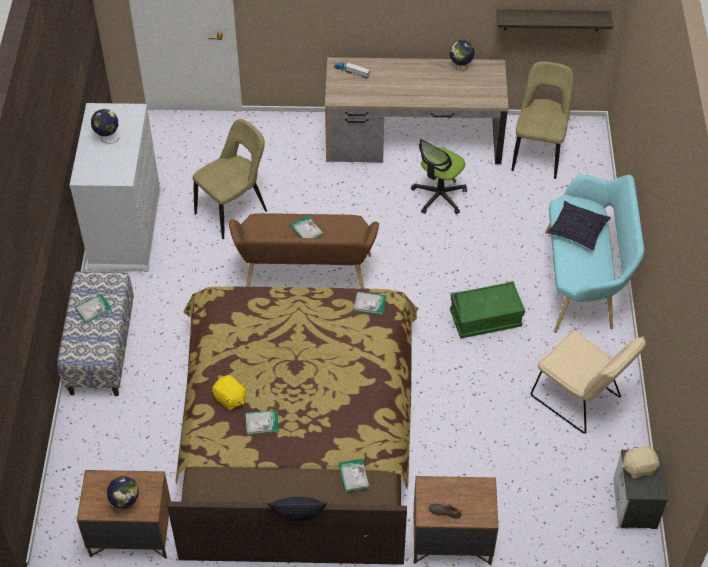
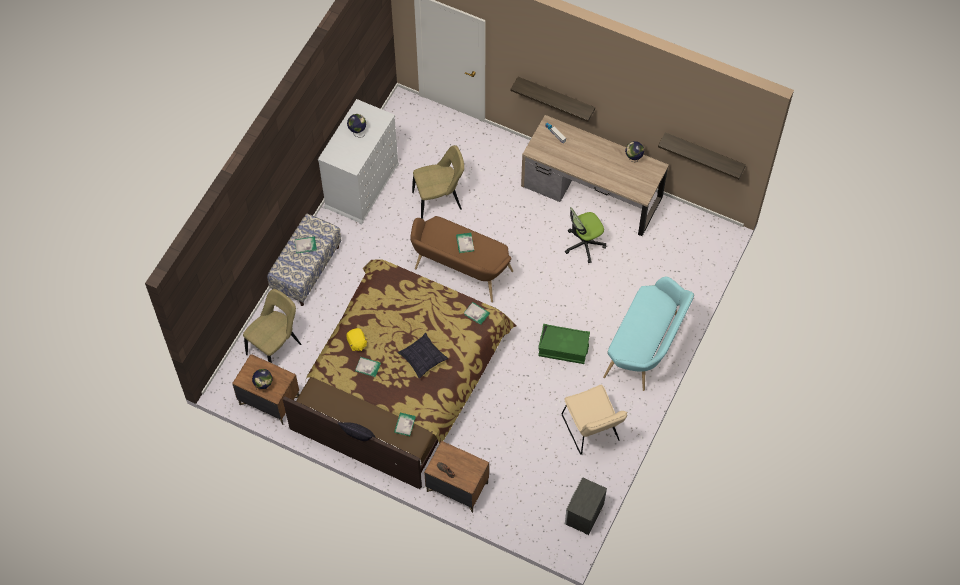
camera: 25 degrees right, 10 degrees up
(339, 21) = (556, 97): none -> shelf
(538, 153) = (674, 238): beige chair -> beige chair (276, 347)
(577, 231) = (645, 316): pillow -> pillow (422, 358)
(638, 467) = (585, 493): beige plush toy -> none

